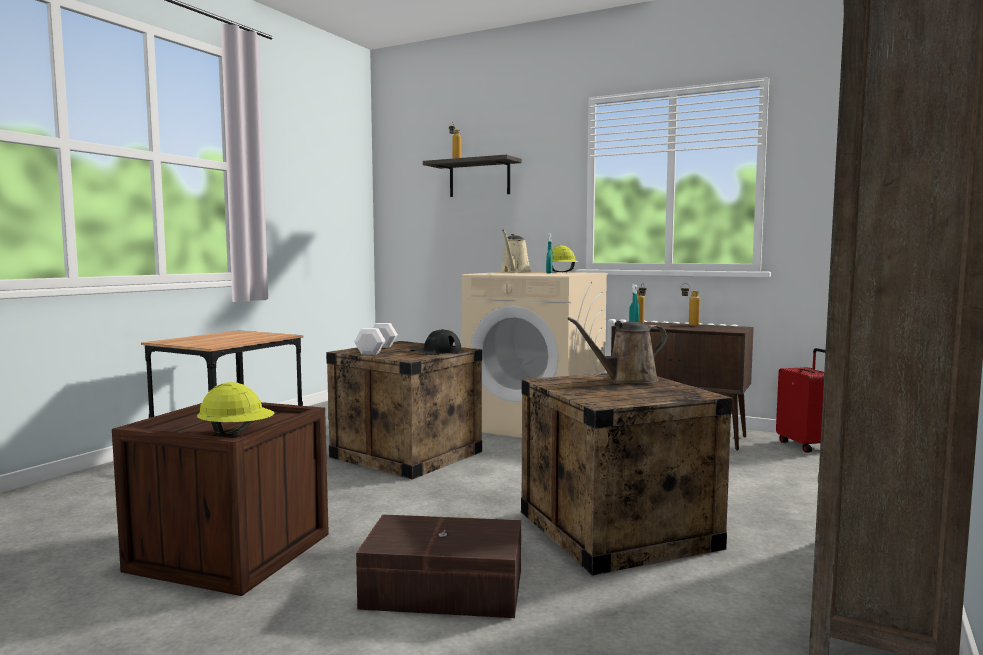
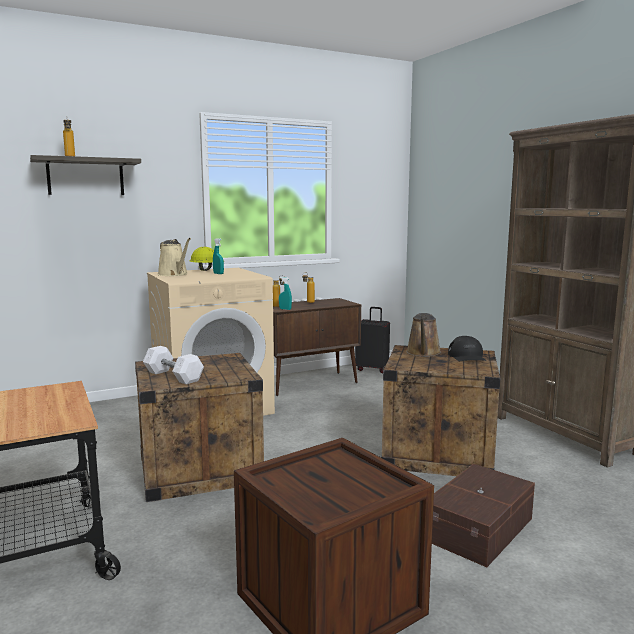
camera: 55 degrees left, 5 degrees up
(237, 434) = (385, 483): yellow hard hat -> none
(436, 351) = (224, 364): black cap -> black cap (467, 356)
(805, 445) = (372, 369): red suitcase -> black suitcase

